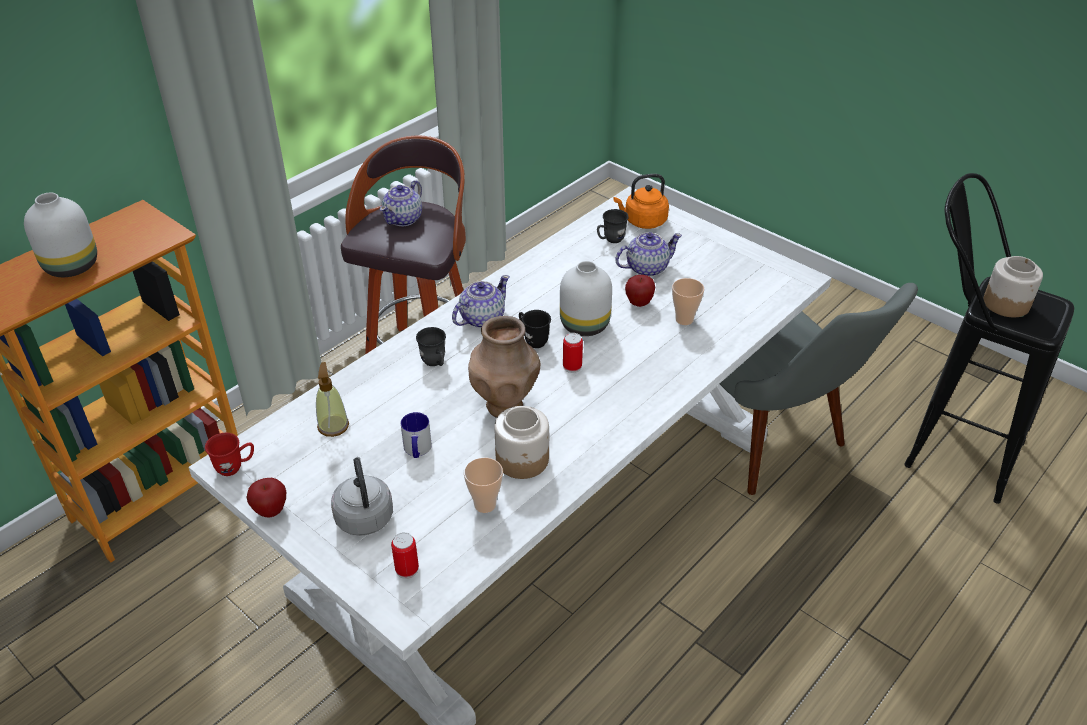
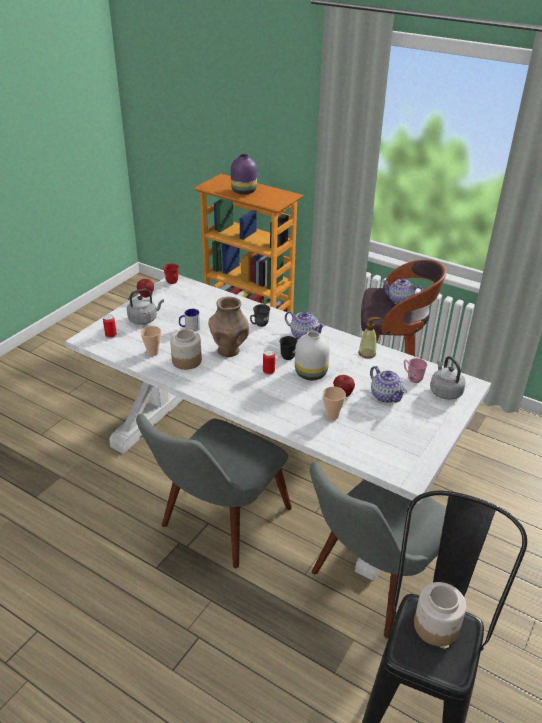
camera: 80 degrees right, 5 degrees down
(70, 266) = (244, 191): white vase -> purple vase
(333, 426) = (204, 302): soap dispenser -> soap dispenser (367, 353)
(610, 240) = (412, 378): grey mug -> pink mug
(643, 221) = (444, 391): orange kettle -> grey kettle
(667, 591) = (216, 526): none -> grey chair

